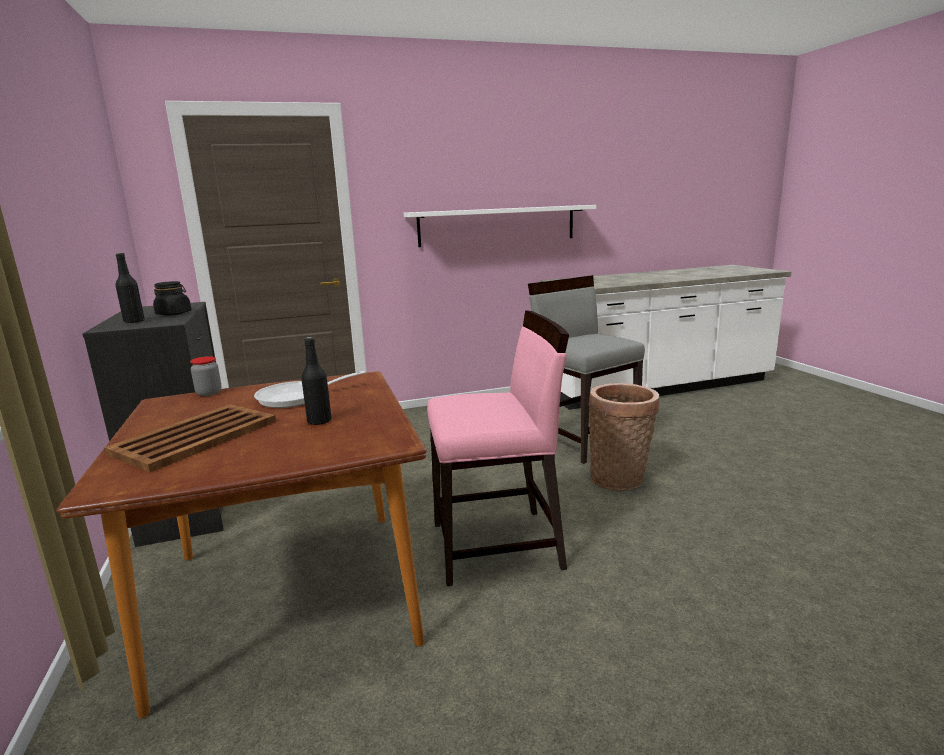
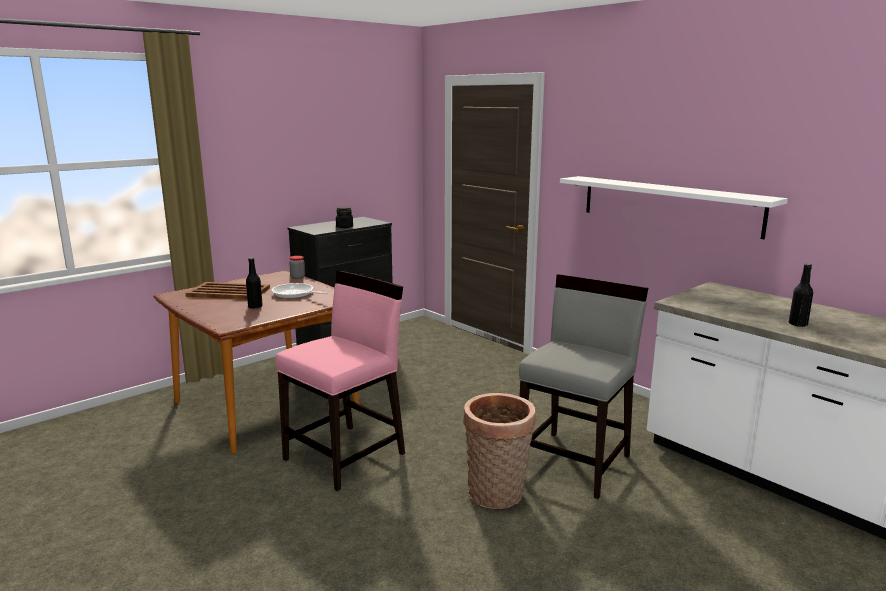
camera: 65 degrees right, 0 degrees up
(134, 321) = (318, 226): black bottle -> black bottle (797, 324)
(498, 545) = (346, 456): pink chair -> pink chair turned 105 degrees counterclockwise

